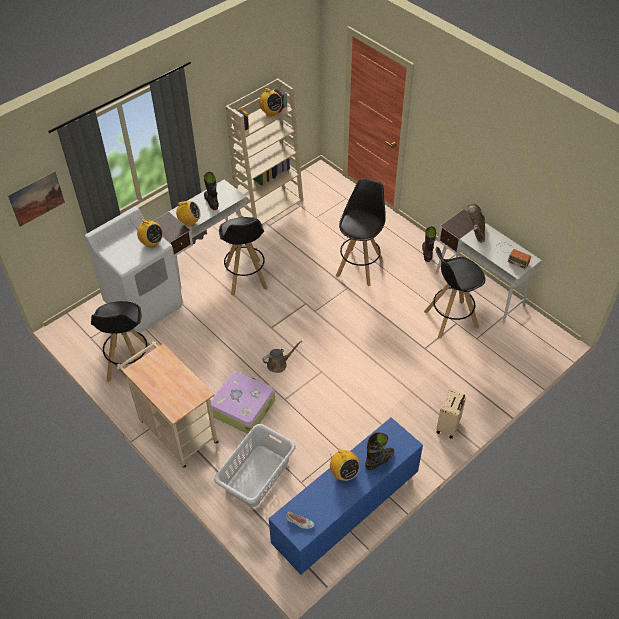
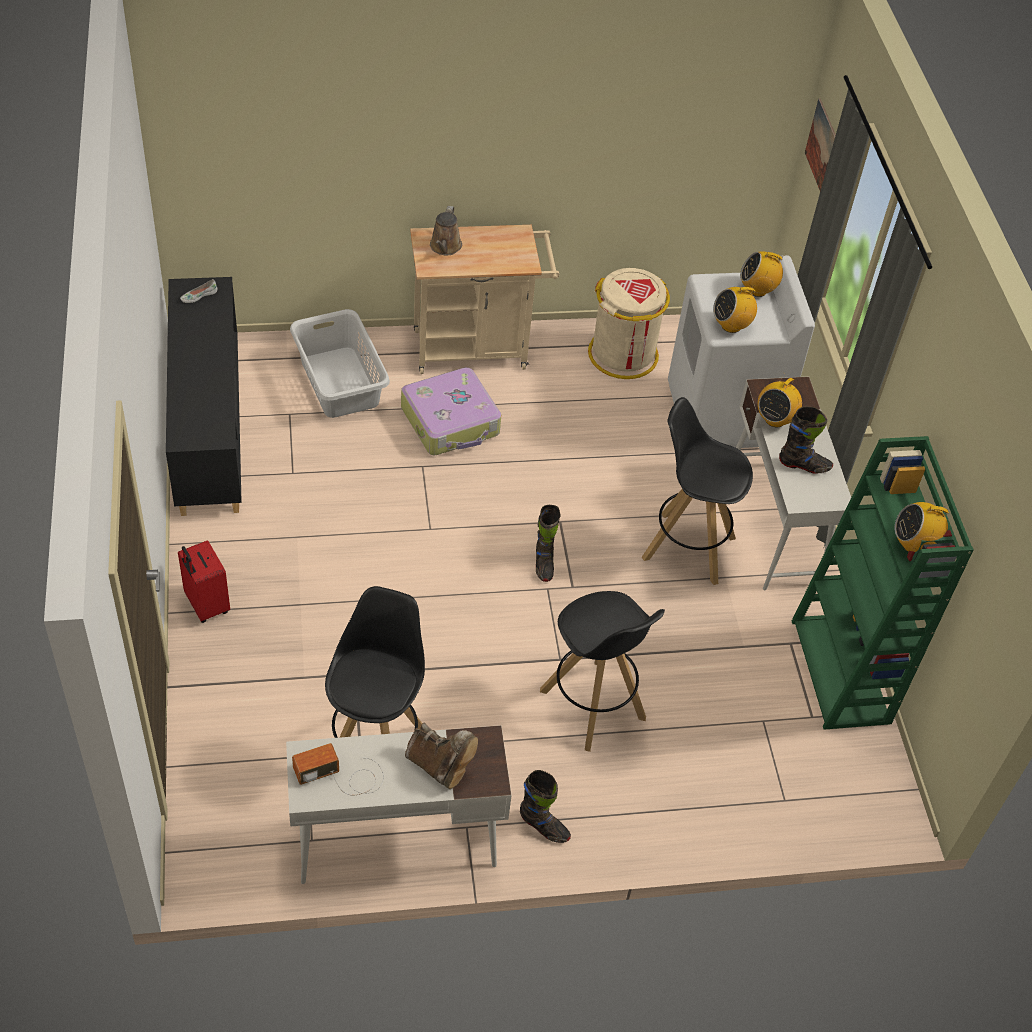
camera: 120 degrees right, 0 degrees up
(129, 363) = (623, 355): black stool -> beige trash can
(270, 206) = (842, 672): beige bookcase -> green bookcase
(279, 364) = (485, 492): brown watering can -> brown watering can (445, 247)
(344, 473) = (212, 361): radio -> radio (757, 290)
(345, 513) = (209, 428): blue cabinet -> black cabinet
(379, 461) = (192, 400): black boot -> black boot (544, 563)
(448, 426) = (206, 605): beige suitcase -> red suitcase

